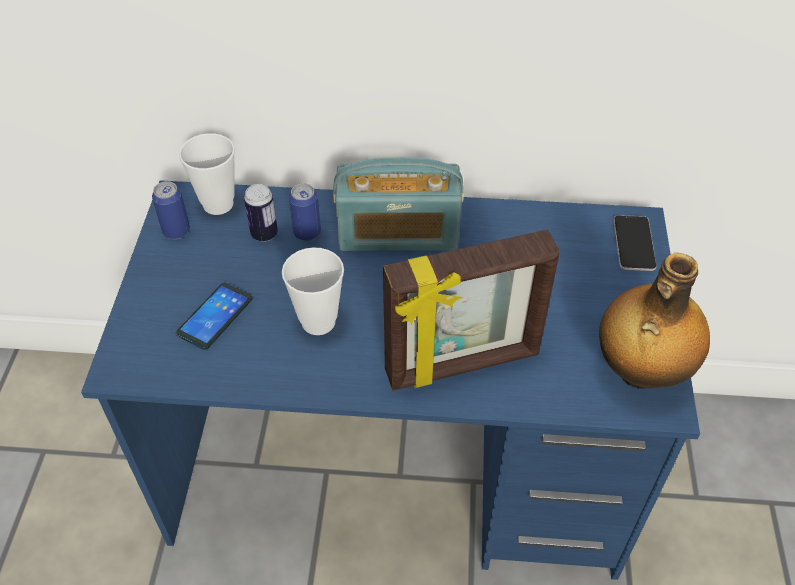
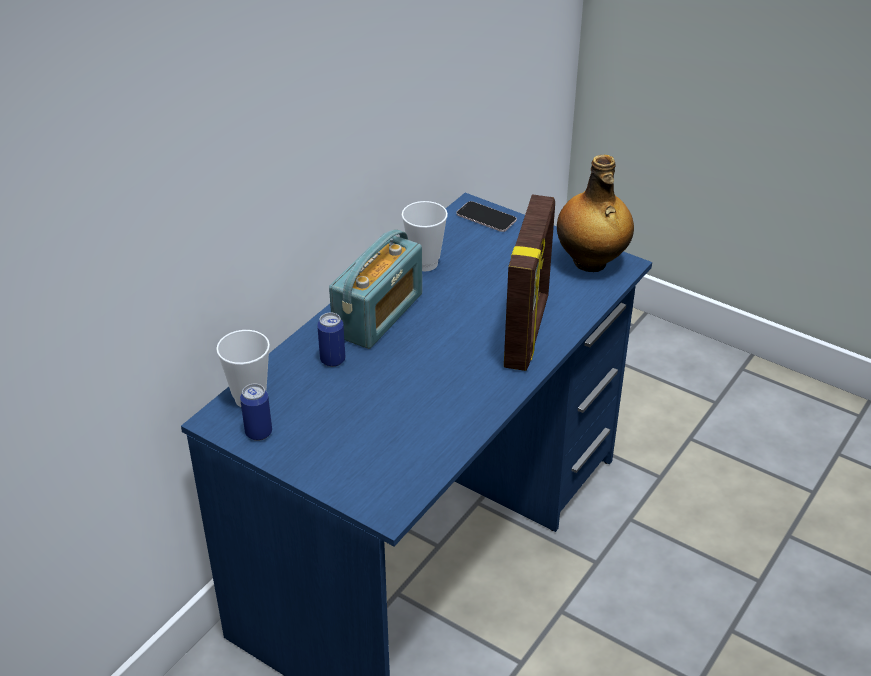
camera: 60 degrees left, 10 degrees down
(215, 316) = (378, 439): phone -> none
(264, 234) = (312, 383): can -> none
(318, 321) = (431, 385): cup -> cup (424, 263)

